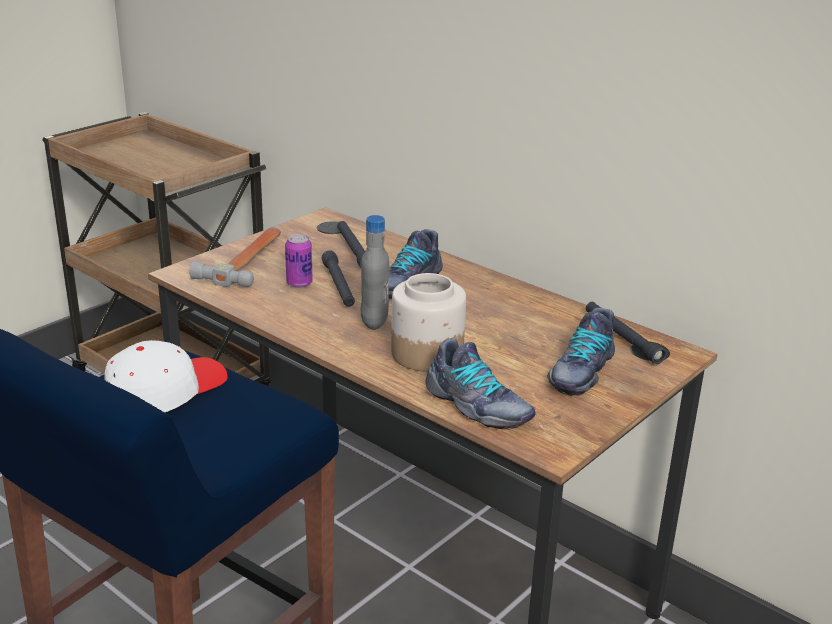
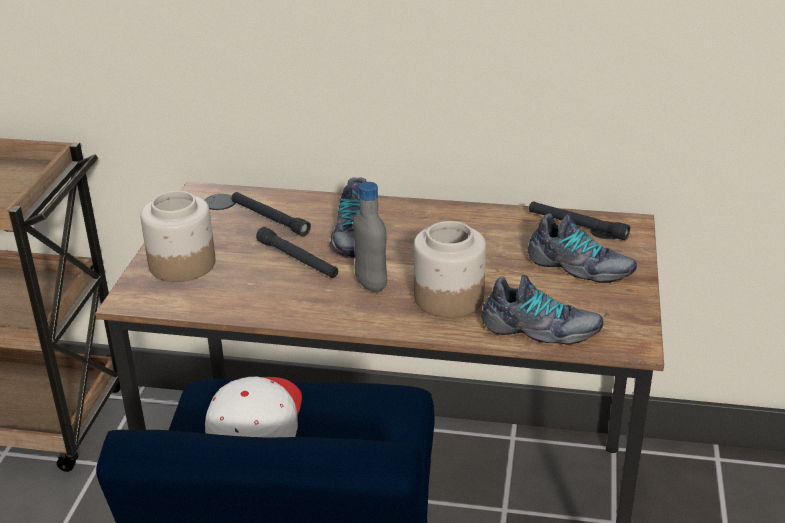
camera: 30 degrees left, 5 degrees up
(247, 261) = (181, 264): hammer -> jar
(299, 283) = (259, 270): can -> none
(580, 371) = (579, 268): shoe -> shoe turned 60 degrees counterclockwise

